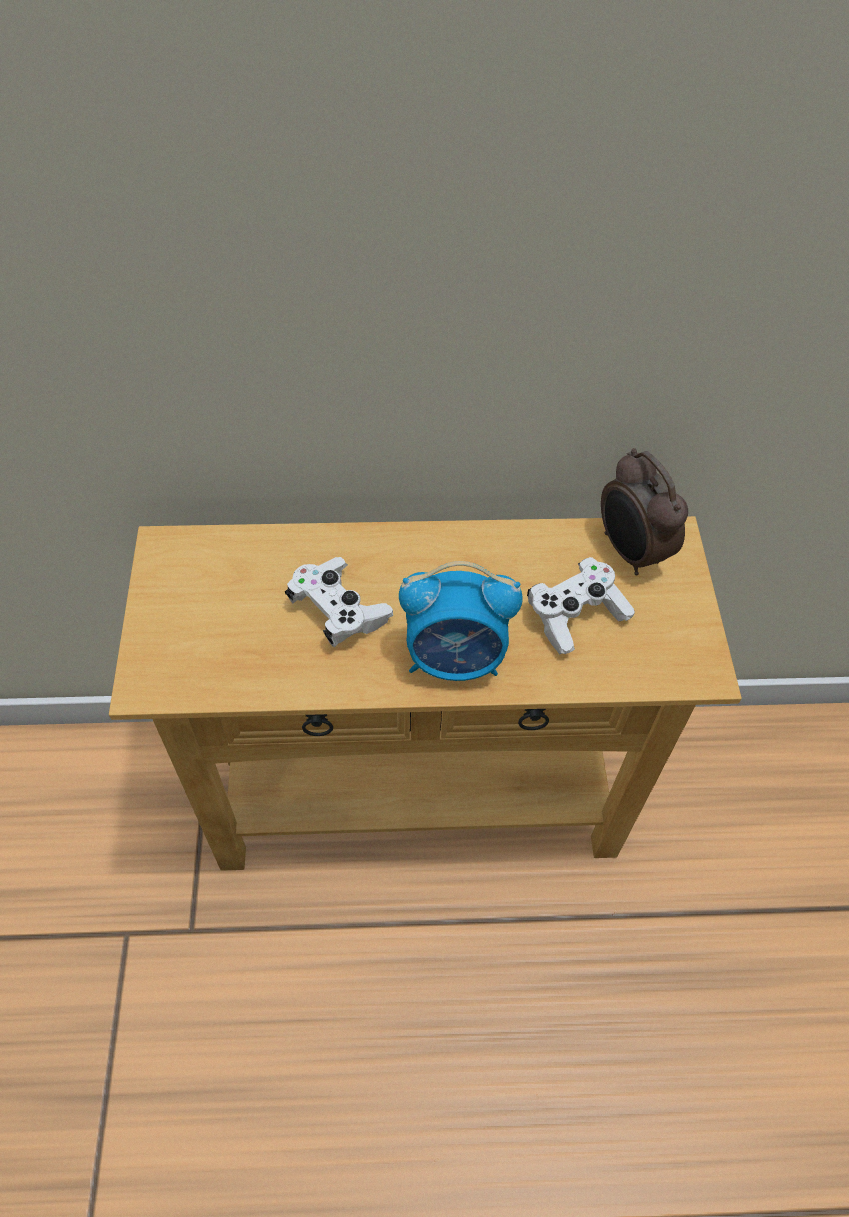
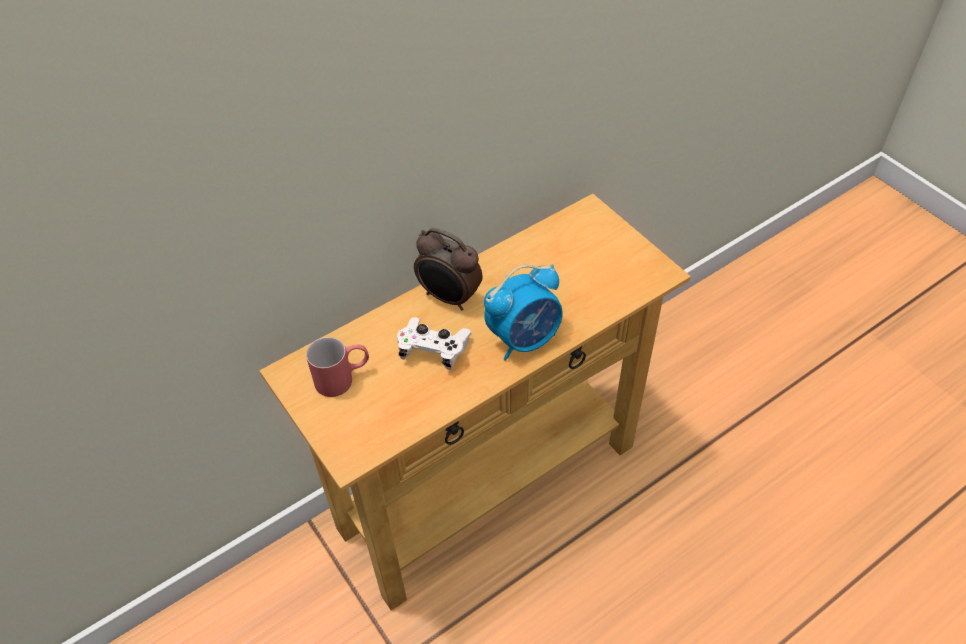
camera: 30 degrees left, 5 degrees down
(214, 586) = (343, 378): none -> red mug
(575, 615) = (571, 279): white game controller -> none
(629, 552) = (573, 230): alarm clock -> alarm clock (449, 298)

